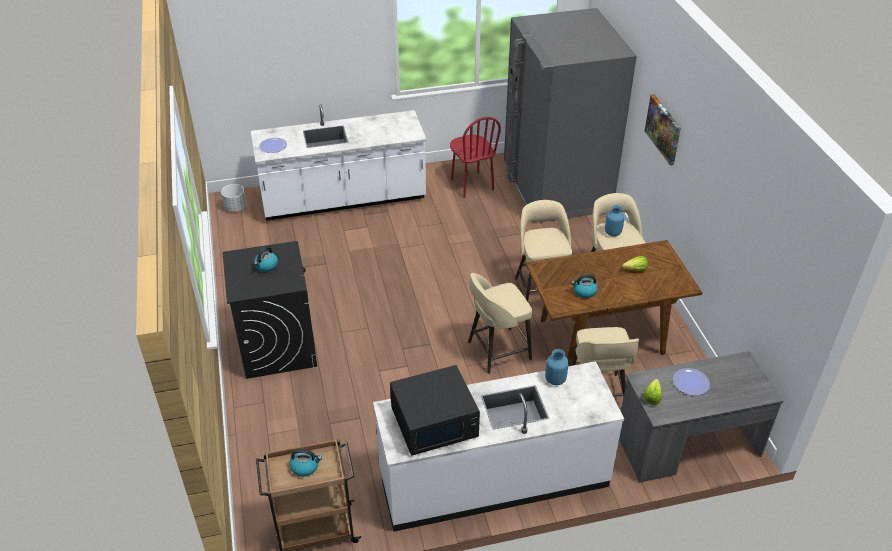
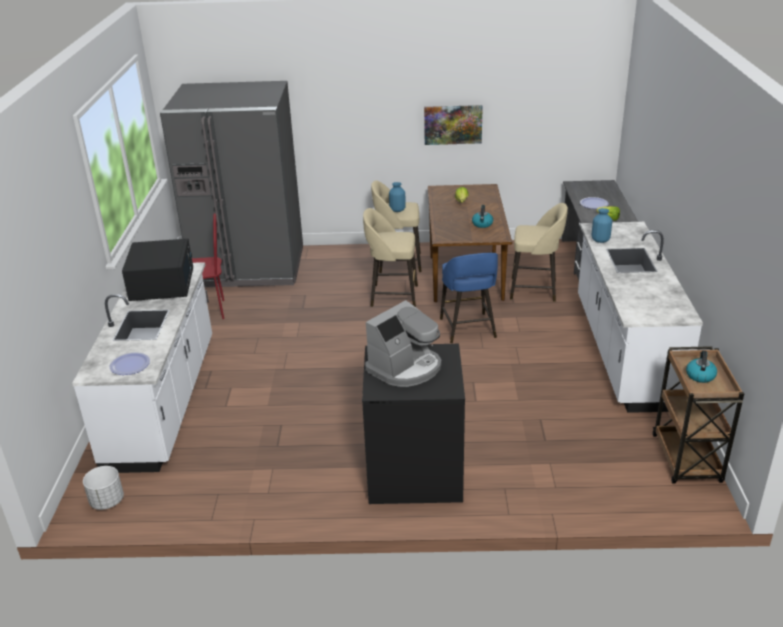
camera: 75 degrees left, 10 degrees down
(266, 266) = (405, 368): kettle -> coffee machine
(435, 422) = (650, 295): black microwave -> black microwave (162, 284)
(497, 351) = (468, 329): beige stool -> blue stool
(663, 129) = (360, 114): picture -> picture (453, 124)

